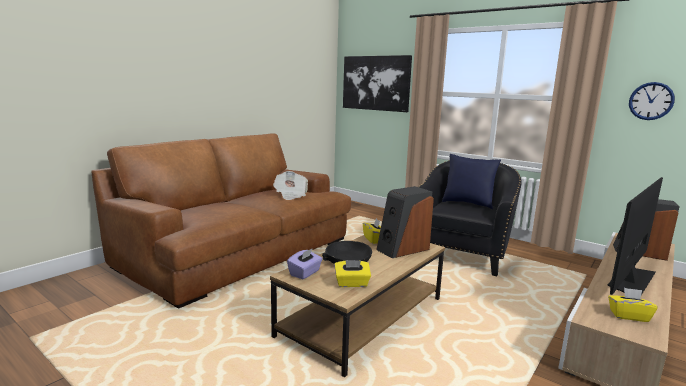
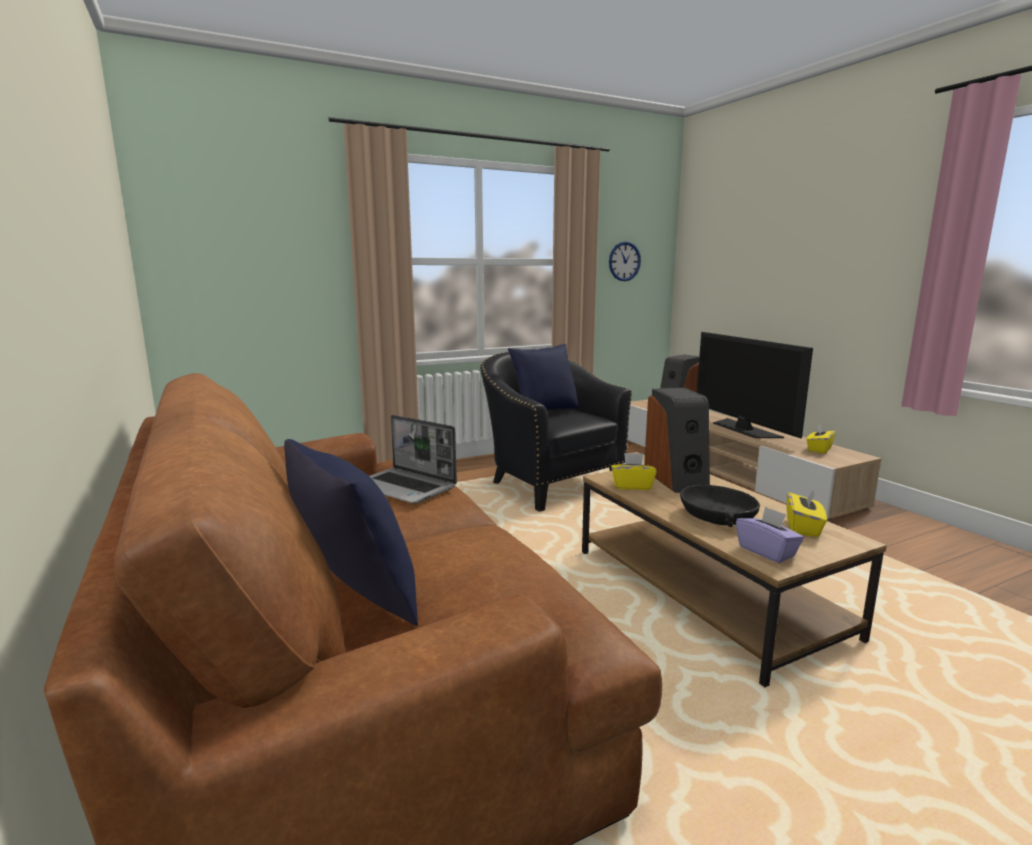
camera: 65 degrees left, 0 degrees up
(197, 206) = (355, 599): none -> blue pillow
(290, 195) = (405, 487): newspaper -> laptop
(376, 83) = (252, 244): picture -> none

